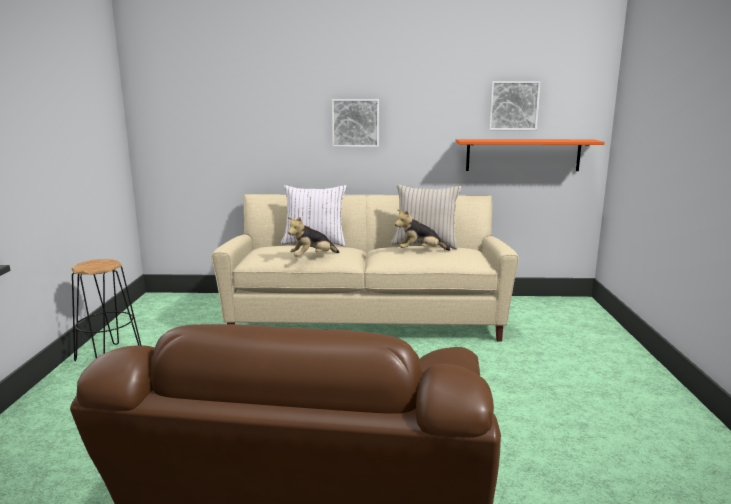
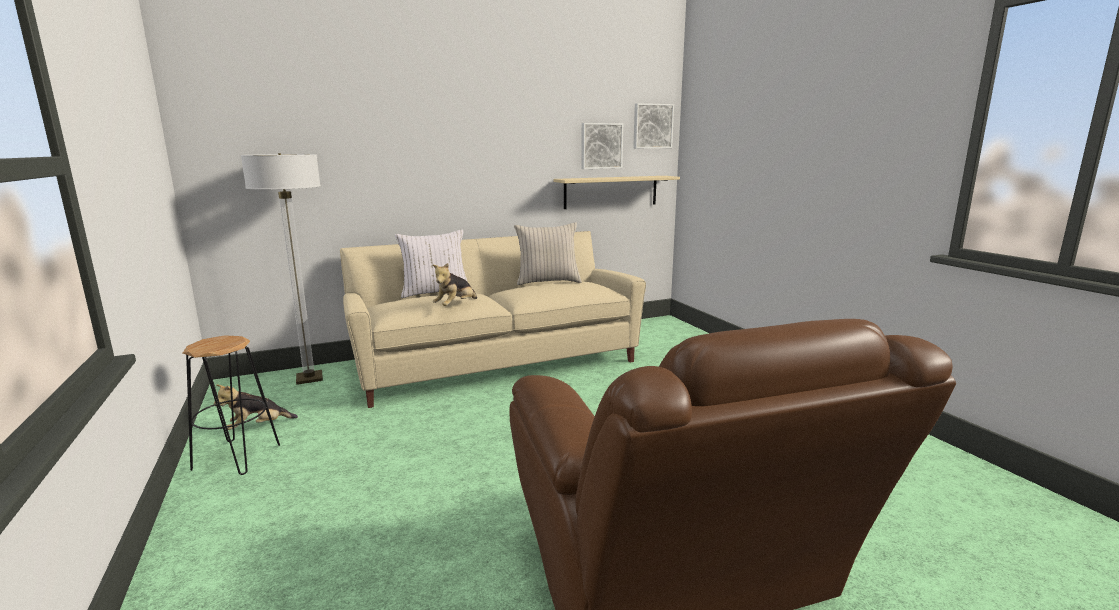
camera: 25 degrees left, 0 degrees up
(209, 304) = (309, 378): none -> floor lamp
(355, 123) = (457, 165): picture -> picture (652, 126)
(420, 251) = (553, 288): plush toy -> plush toy (257, 427)
(523, 155) = (611, 192): orange shelf -> beige shelf

